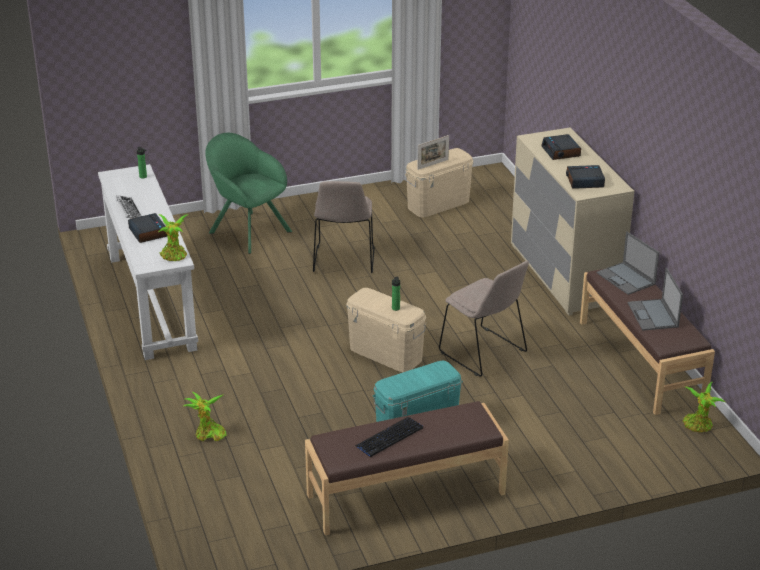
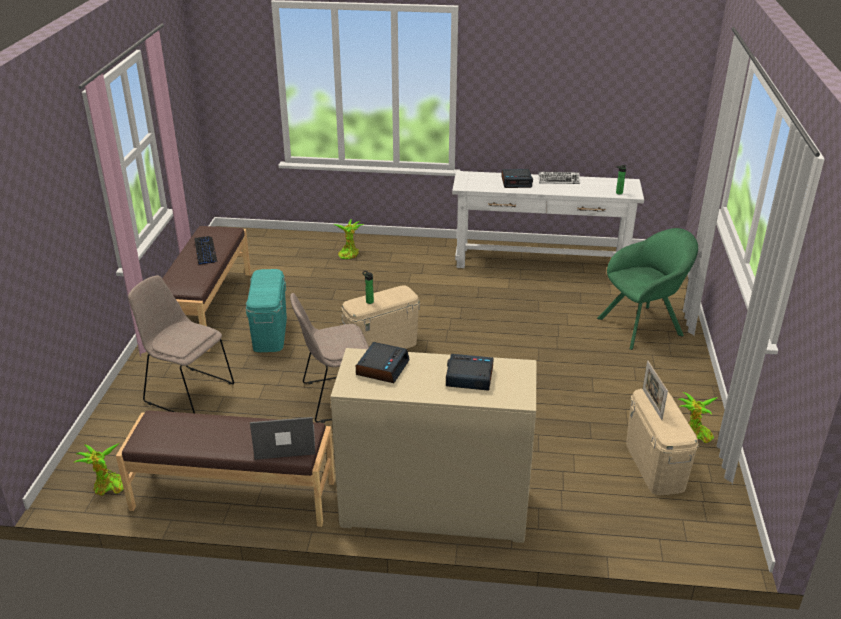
camera: 115 degrees right, 0 degrees up
(174, 256) = (470, 185): potted plant -> potted plant (694, 436)
(344, 261) = (554, 365): beige chair -> beige chair (187, 392)
(653, 315) = (205, 432): laptop -> none

